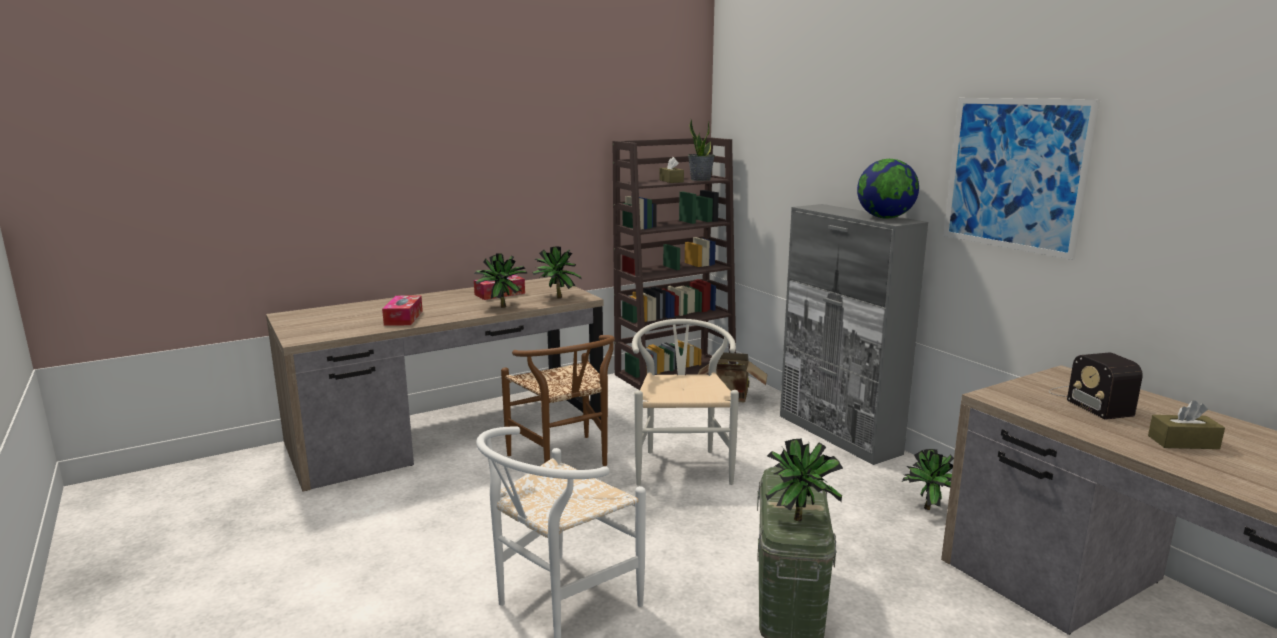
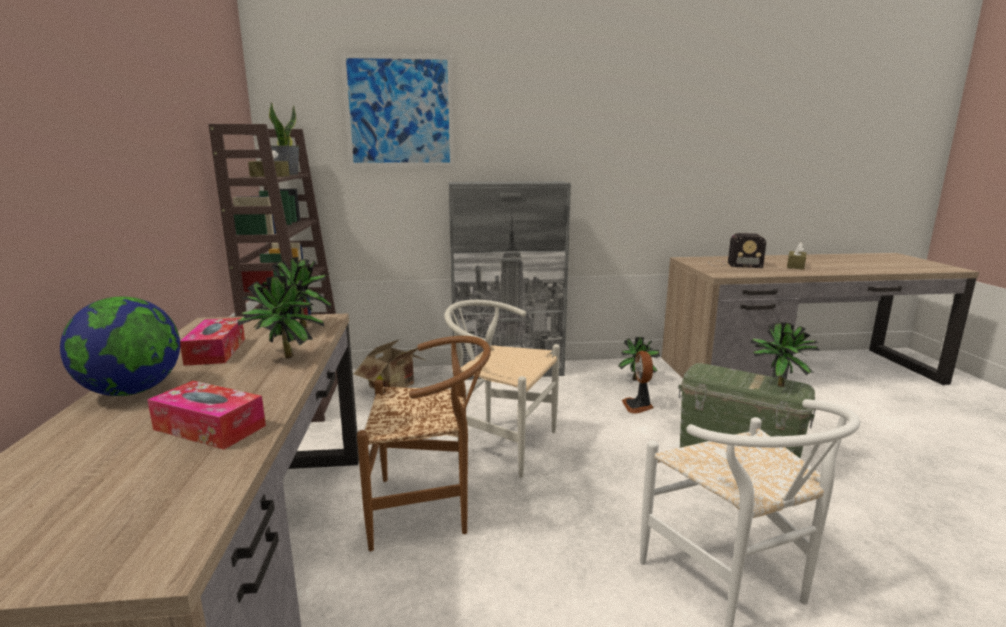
camera: 65 degrees left, 0 degrees up
(851, 520) = (638, 406): none -> fan
(885, 218) = (537, 181): globe -> globe (132, 391)
(1014, 174) = (623, 138): picture -> picture (399, 112)

